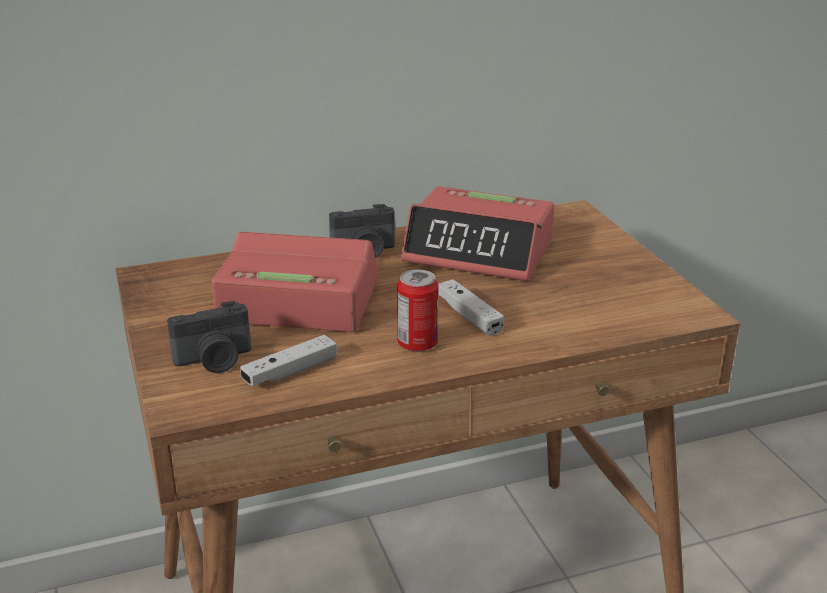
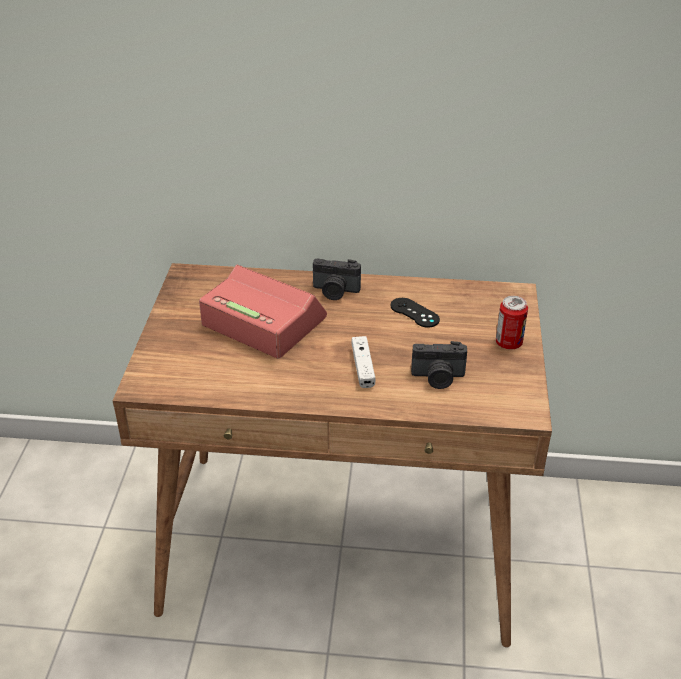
camera: 25 degrees right, 10 degrees up
(215, 361) = (181, 356): camera -> camera (438, 378)
(290, 372) = (219, 378): white game controller -> none
(417, 344) = (311, 380): can -> can (508, 343)
(479, 251) = (414, 313): alarm clock -> black game controller

